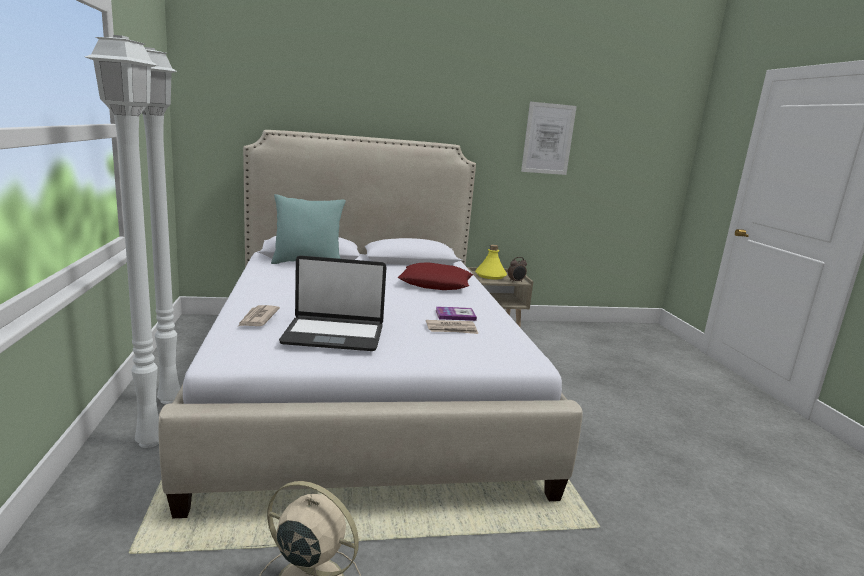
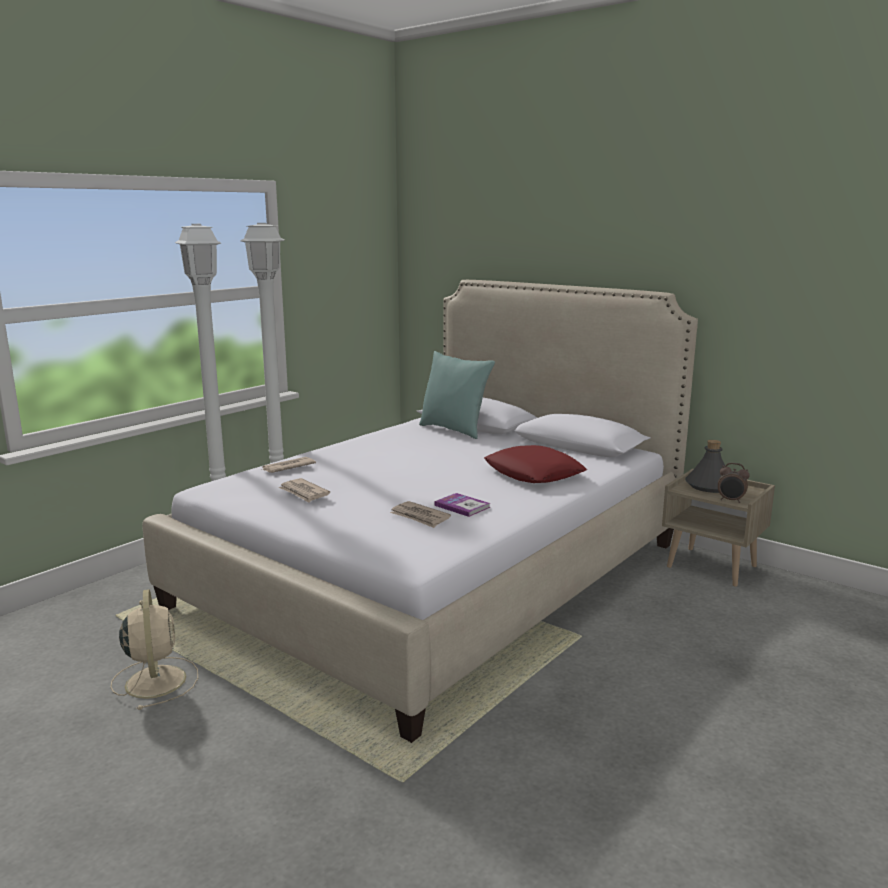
camera: 50 degrees right, 0 degrees up
(334, 335) = (304, 493): laptop -> newspaper
(490, 276) = (709, 486): yellow bottle -> grey bottle
(548, 139) = (827, 281): picture -> none

